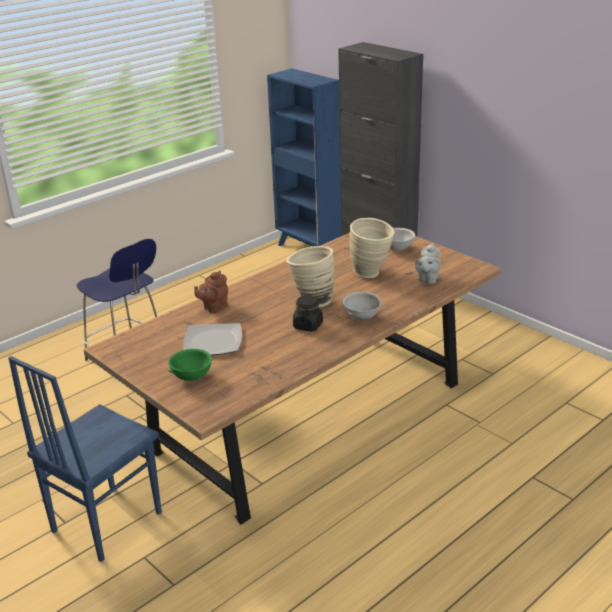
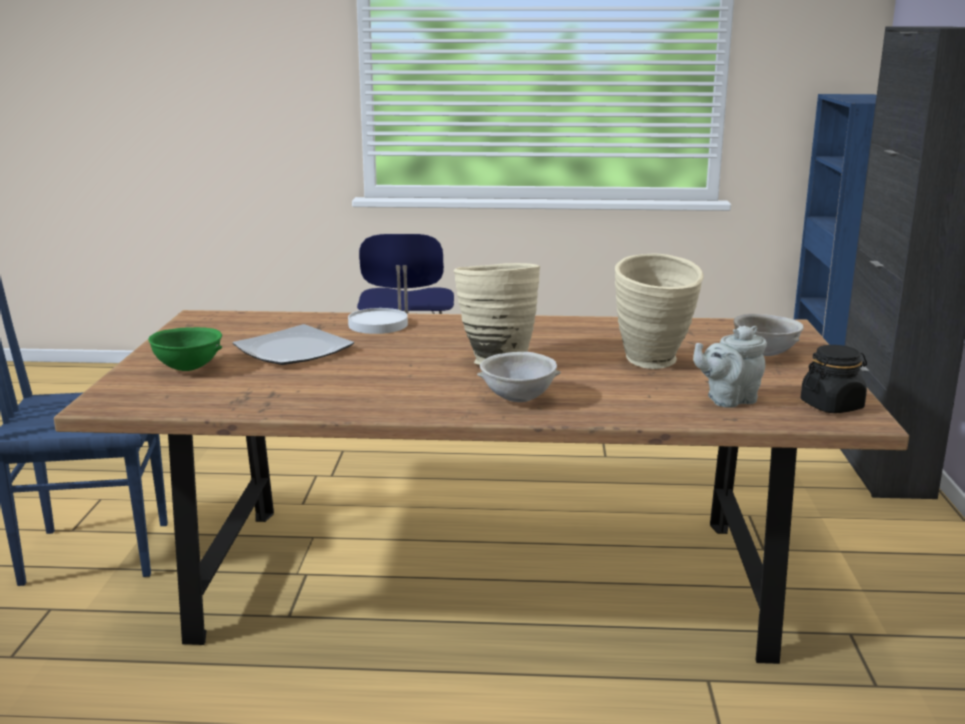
camera: 45 degrees right, 10 degrees down
(213, 307) = (378, 325): brown teapot -> white plate
(308, 325) = (430, 379): black jar -> black jar (831, 406)

